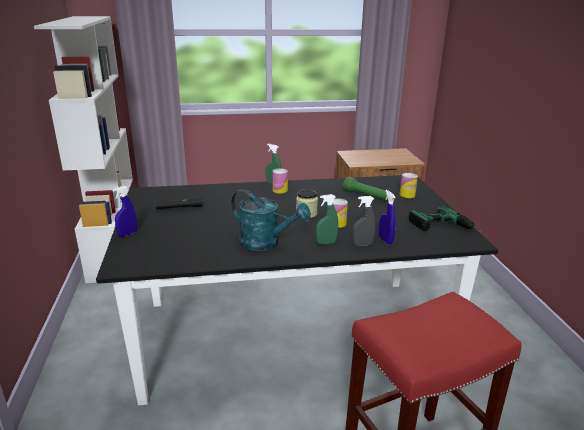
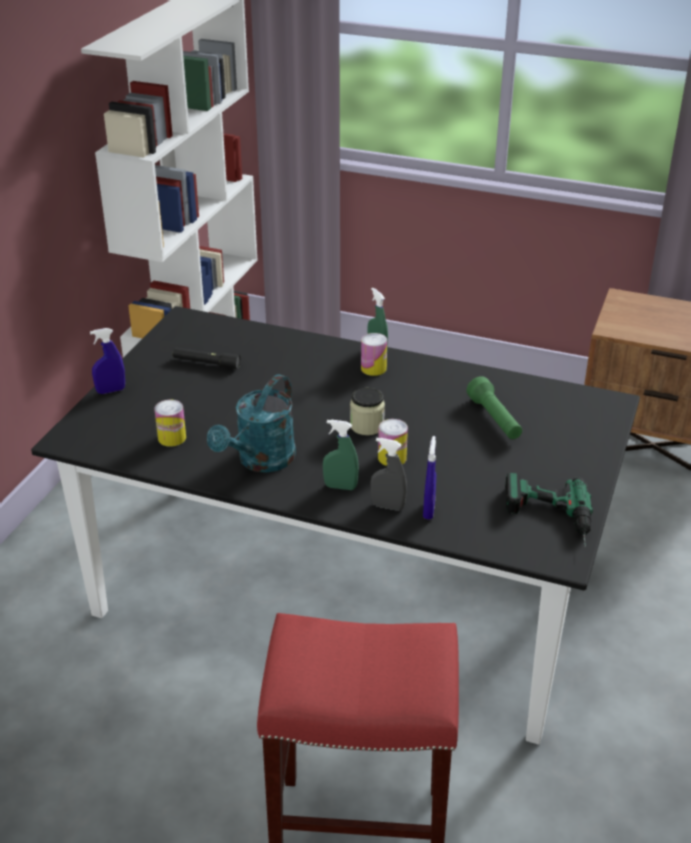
camera: 30 degrees right, 10 degrees up
(266, 244) = (260, 461): turquoise watering can -> turquoise watering can turned 60 degrees clockwise
(407, 195) = (567, 436): can -> can (172, 438)

